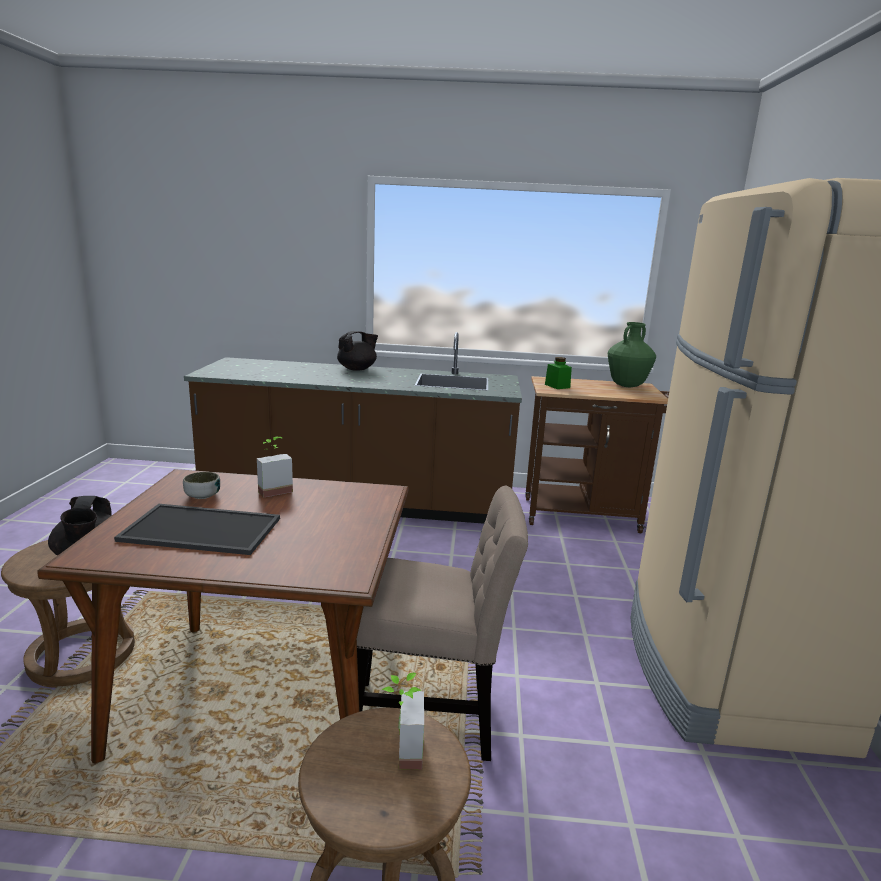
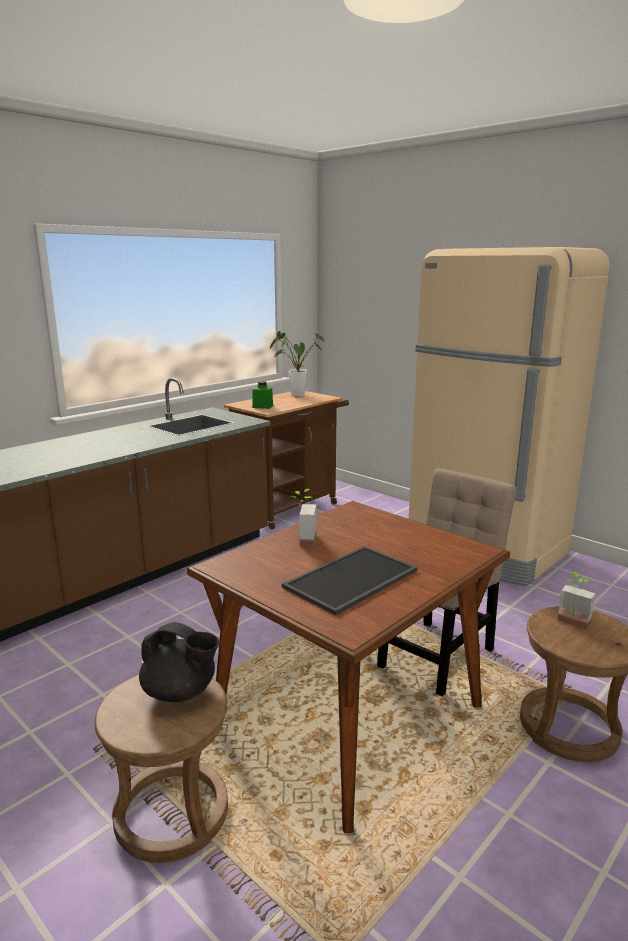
camera: 50 degrees left, 0 degrees up
(202, 496) = (279, 566): bowl -> none
(357, 369) = (85, 438): black teapot -> none
(627, 386) = (294, 394): green vase -> potted plant

